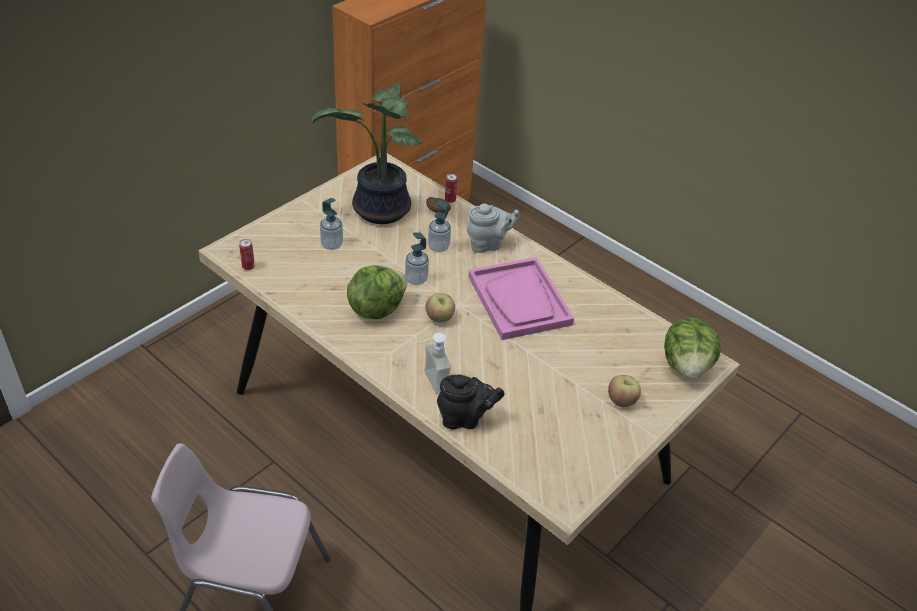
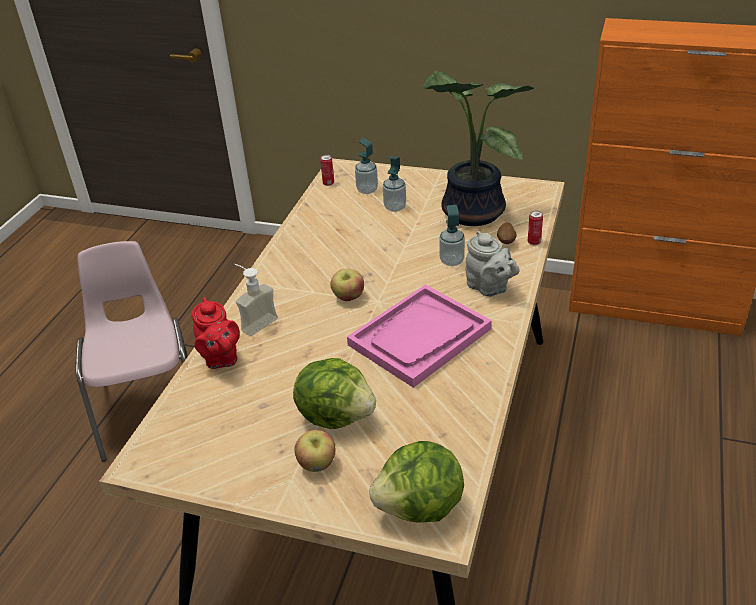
camera: 70 degrees right, 5 degrees down
(376, 308) = (331, 259): lettuce -> lettuce (336, 415)
(416, 279) = (391, 265): soap dispenser -> soap dispenser (367, 190)
(465, 419) = (220, 359): black teapot -> red teapot

